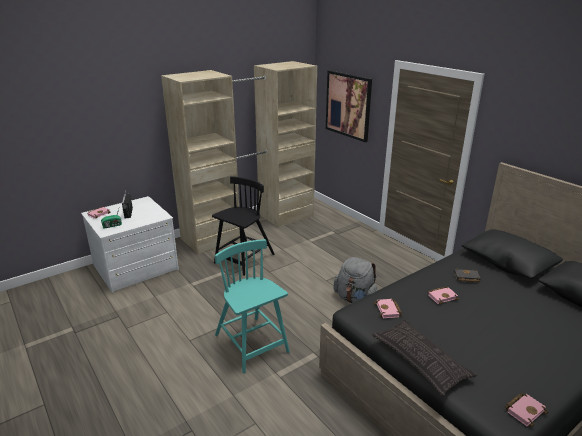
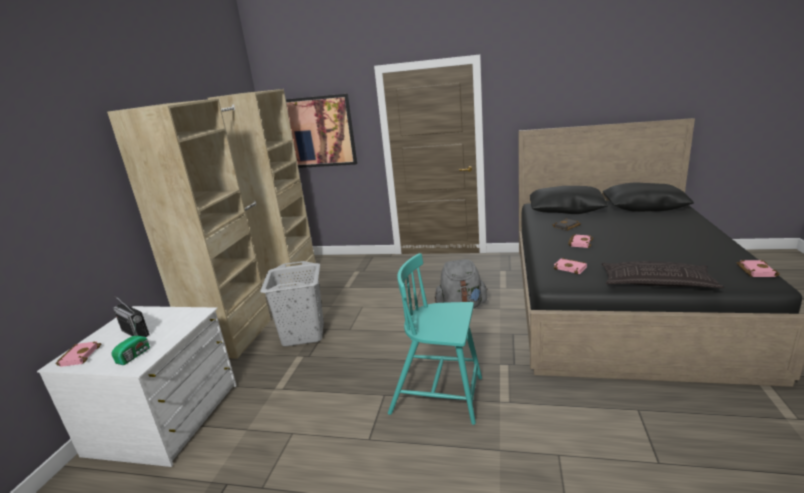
camera: 40 degrees left, 5 degrees down
(244, 259) = (304, 334): black chair -> grey laundry basket

